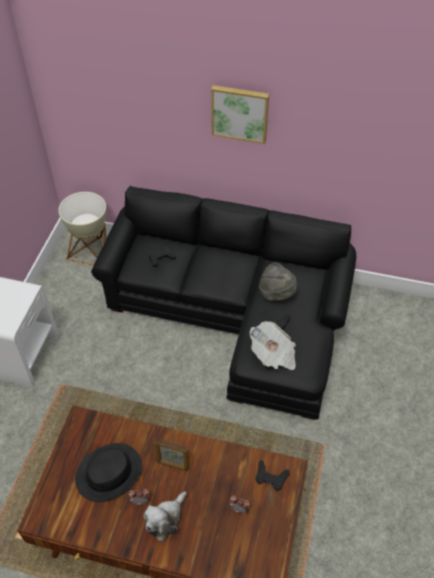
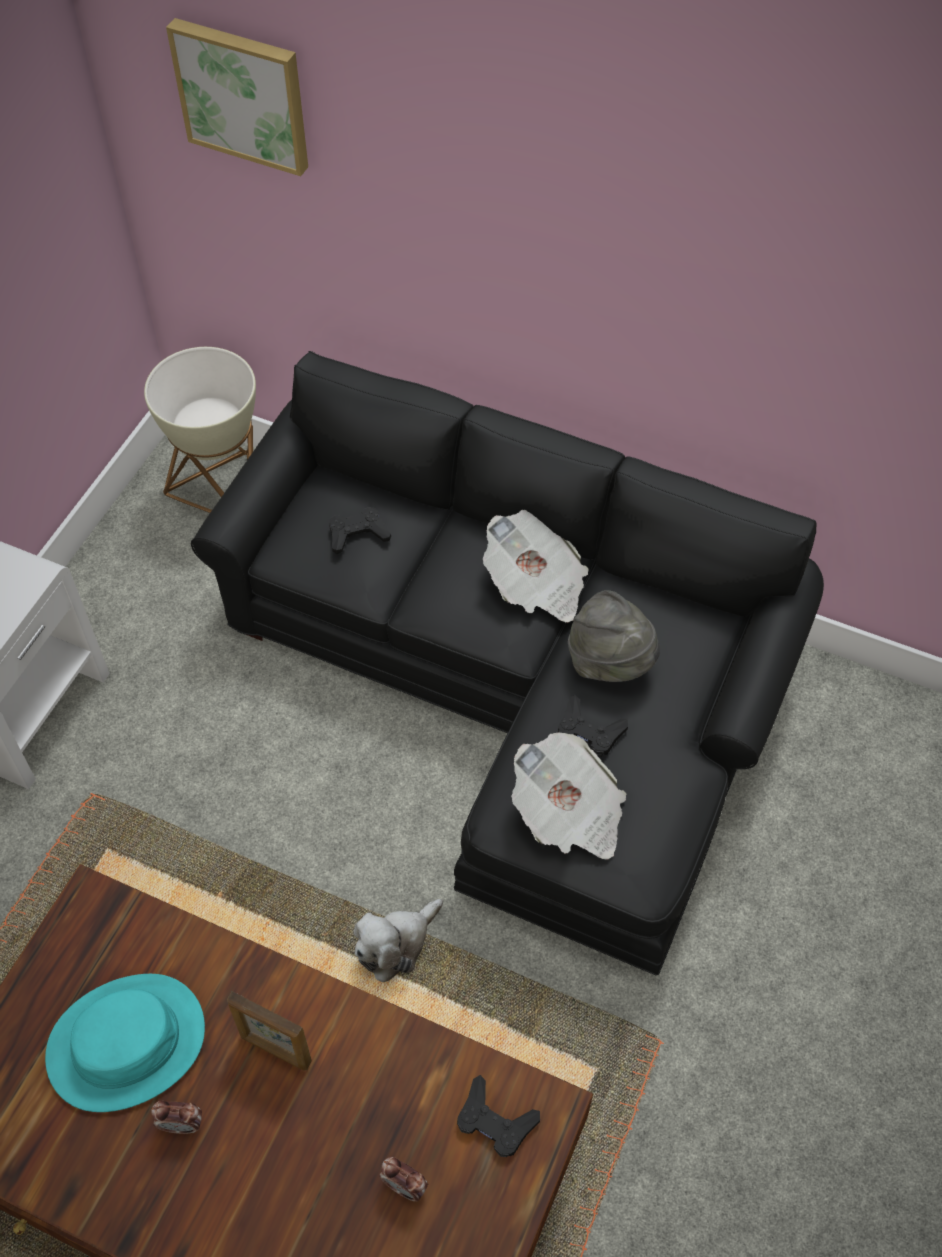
camera: 10 degrees right, 5 degrees up
(109, 472) = (126, 1042): black hat -> turquoise hat
(165, 519) = (230, 1180): plush toy -> plush toy (396, 944)
(239, 268) = (536, 584): none -> newspaper
(240, 113) = (570, 219): picture -> picture (243, 94)

